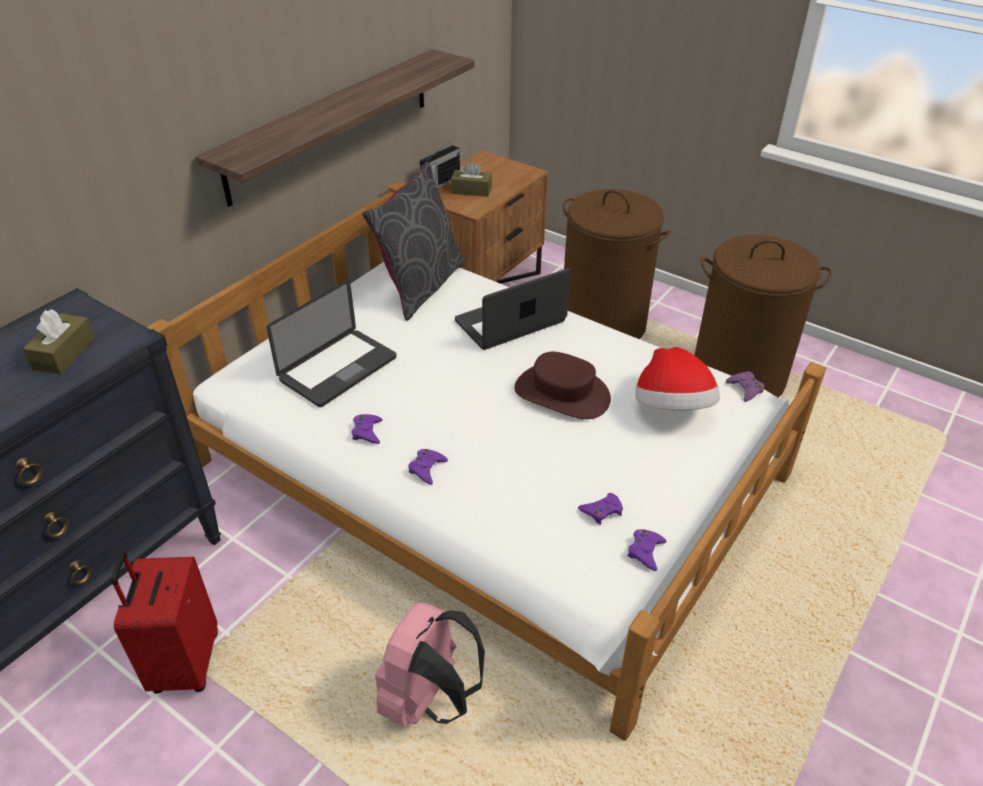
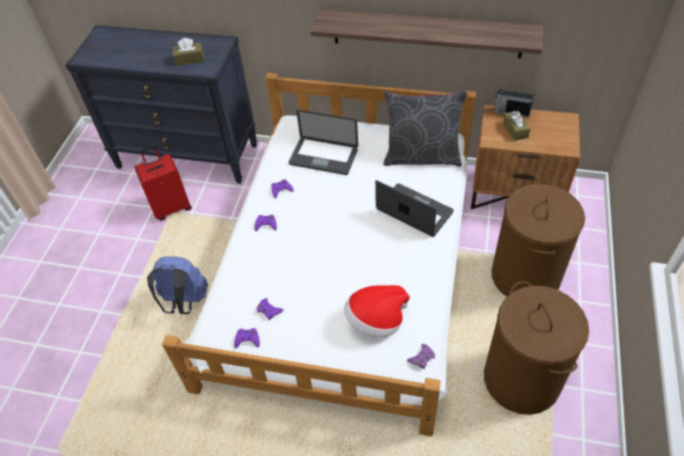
camera: 70 degrees right, 10 degrees up
(429, 699) = (184, 302): pink backpack -> blue backpack
(562, 393) = (359, 260): brown hat -> none

